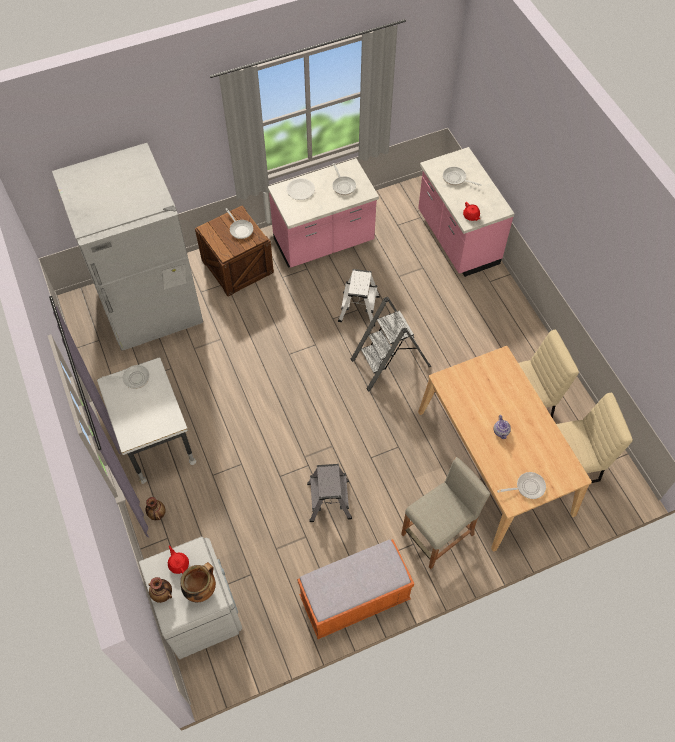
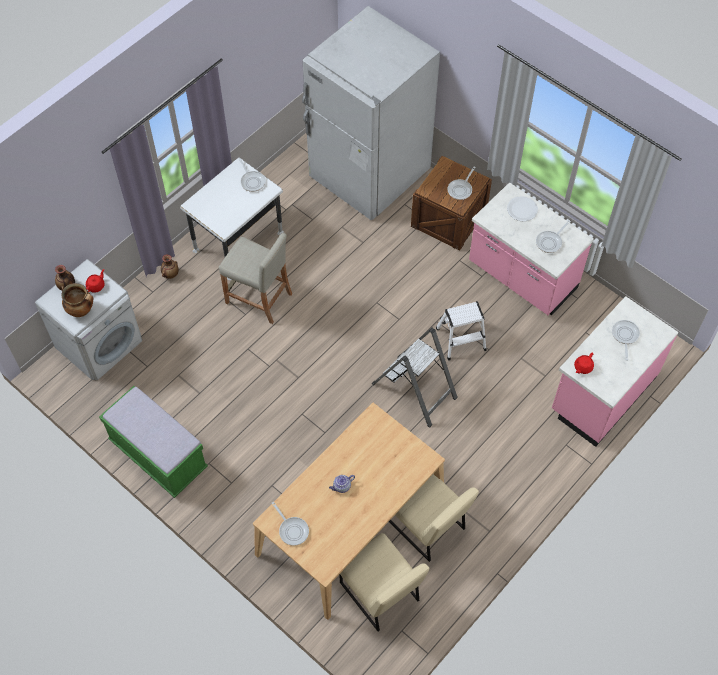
camera: 65 degrees right, 0 degrees up
(329, 500) = (242, 397): grey step ladder -> none
(354, 599) = (158, 455): orange bench -> green bench
(438, 535) = (250, 500): beige stool -> beige stool (259, 298)

